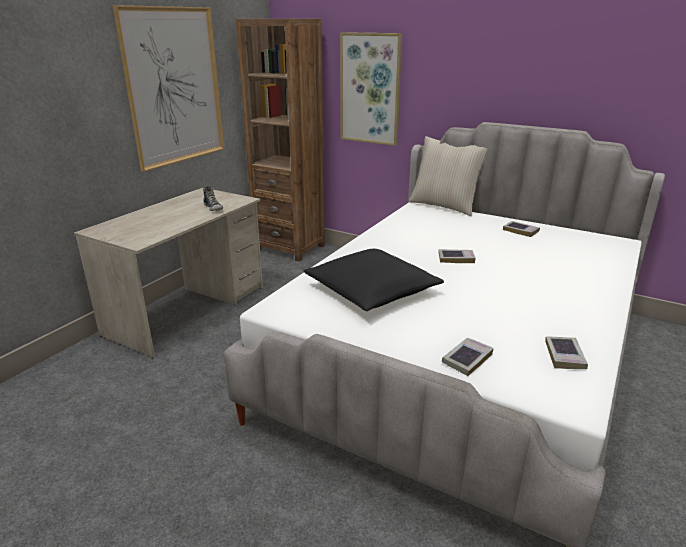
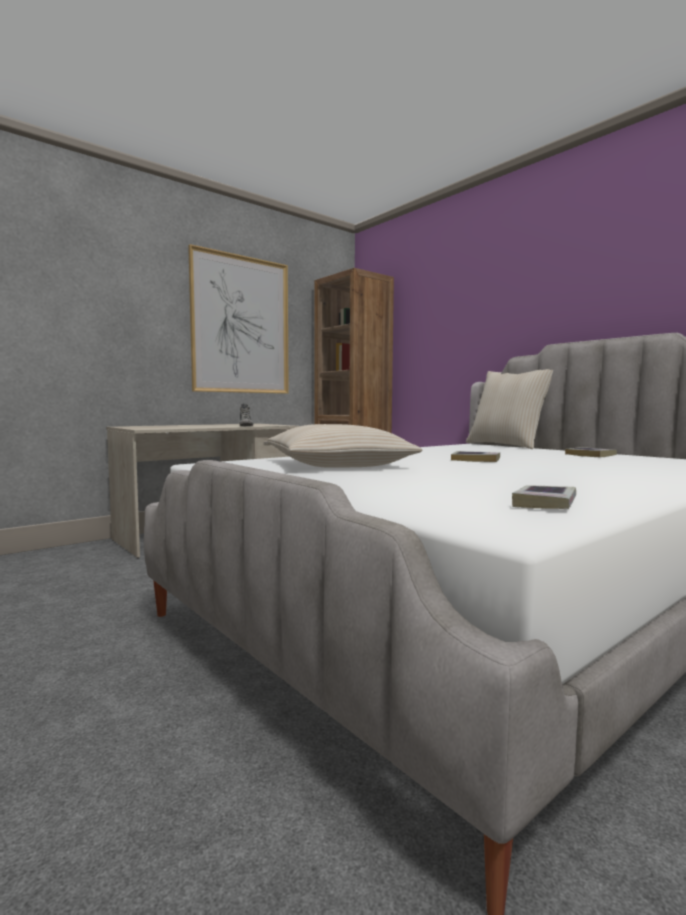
camera: 20 degrees right, 20 degrees down
(370, 89) = (436, 335): picture -> none
(371, 290) = (337, 464): black pillow -> beige pillow
(467, 359) = (383, 494): book -> none

